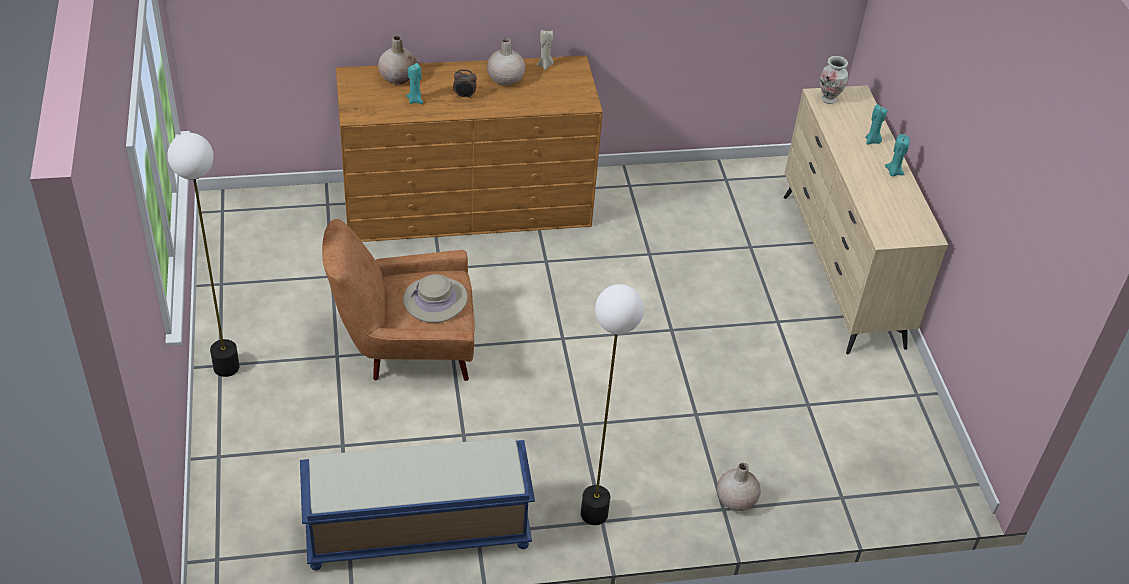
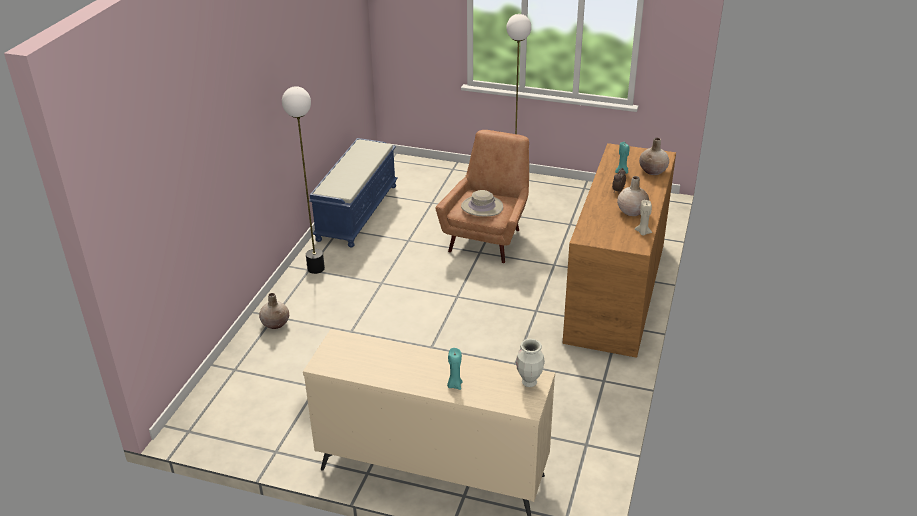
camera: 120 degrees right, 10 degrees down
(893, 172) = (406, 379): turquoise candle -> none

